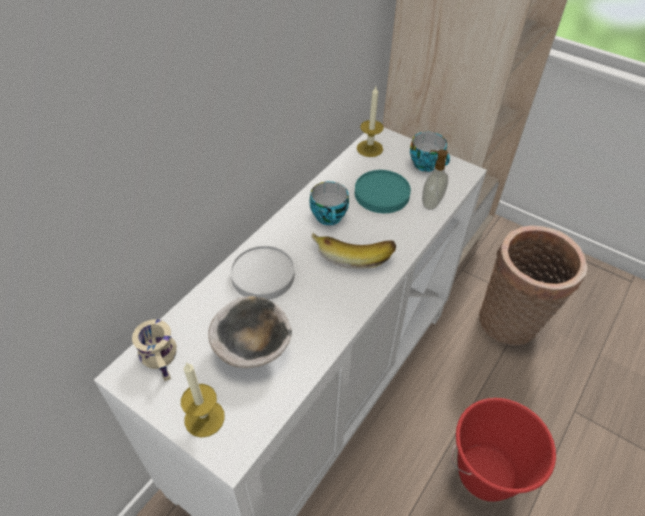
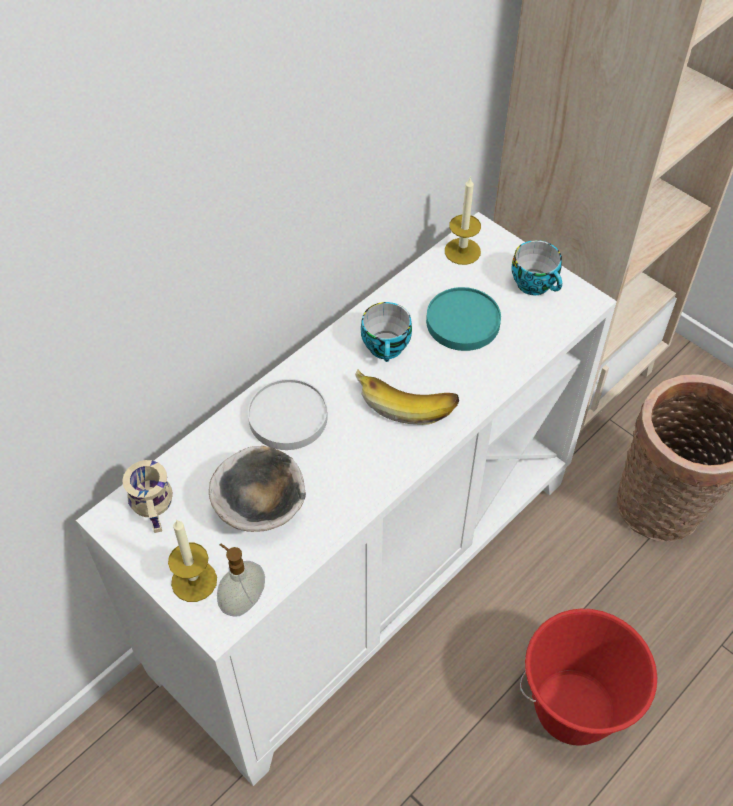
camera: 10 degrees right, 5 degrees up
(430, 203) = (525, 342): soap dispenser -> soap dispenser (243, 601)

